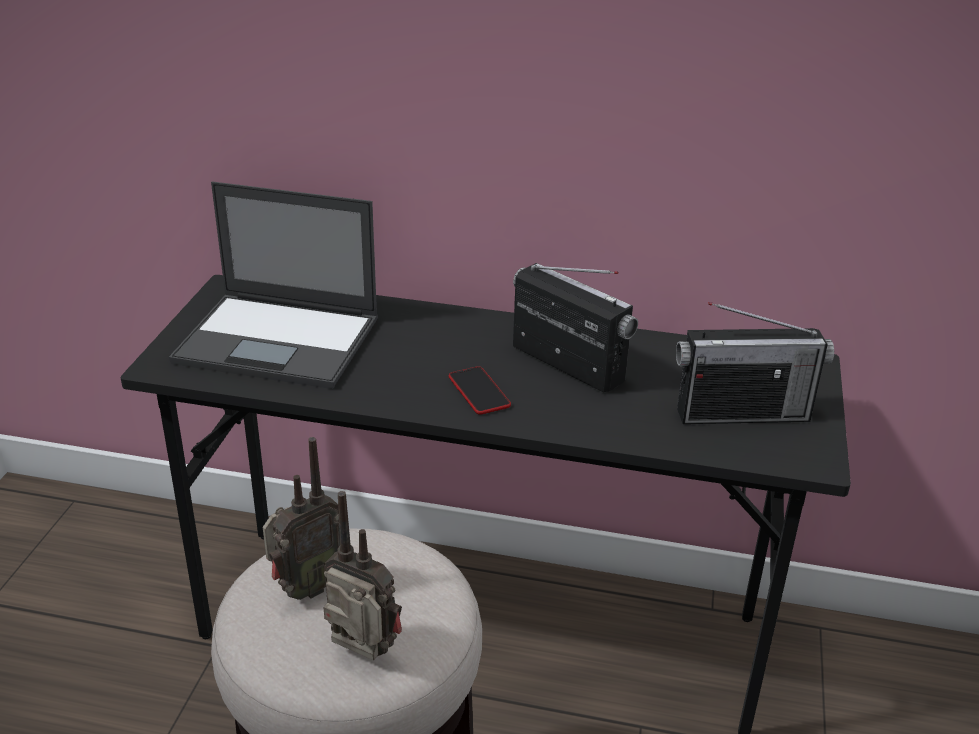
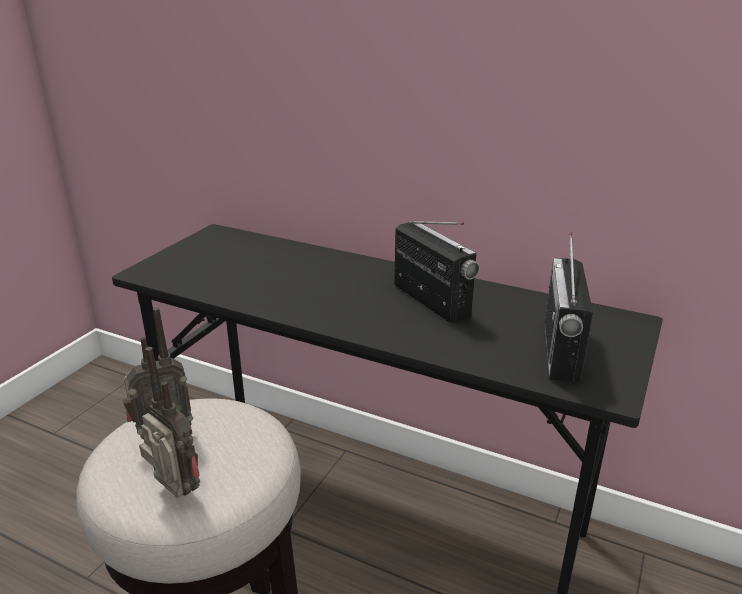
camera: 15 degrees right, 5 degrees down
(280, 341) = (230, 265): laptop -> none
(479, 391) = (353, 312): phone -> none
(742, 413) = (560, 350): radio -> radio turned 90 degrees clockwise

